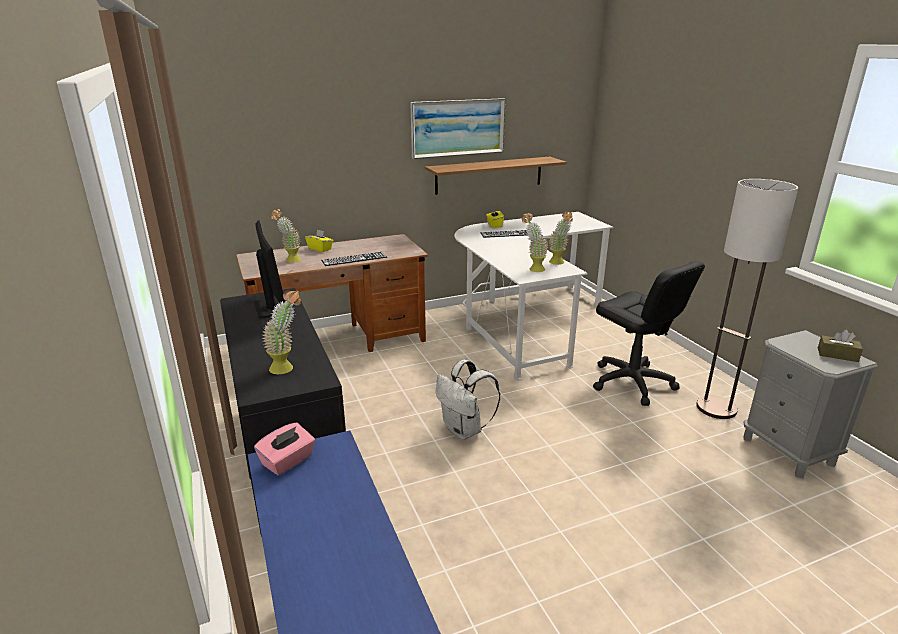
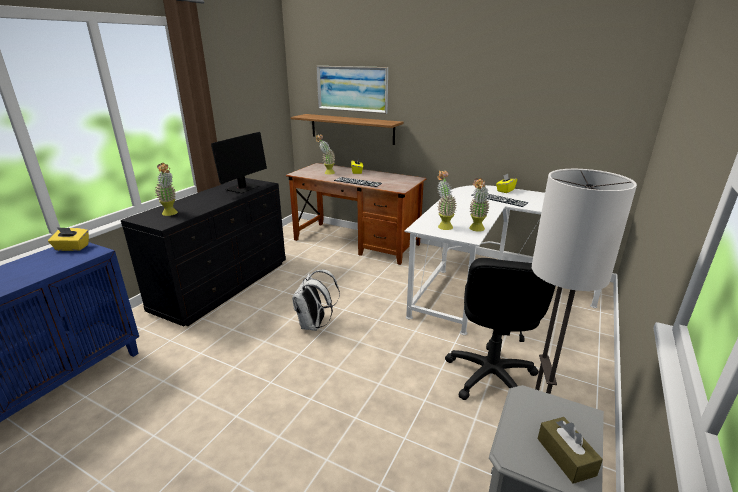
camera: 50 degrees right, 0 degrees up
(288, 461) = (72, 248): pink tissue box -> yellow tissue box
(458, 128) = (487, 94): picture -> picture (352, 89)
(489, 175) = (514, 143): shelf -> shelf (352, 129)

